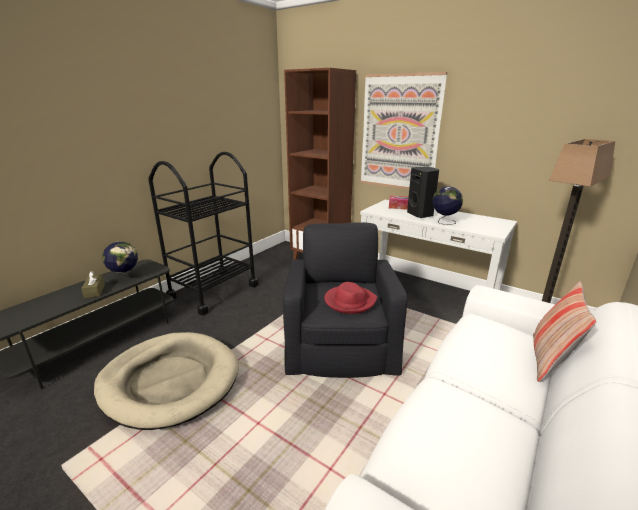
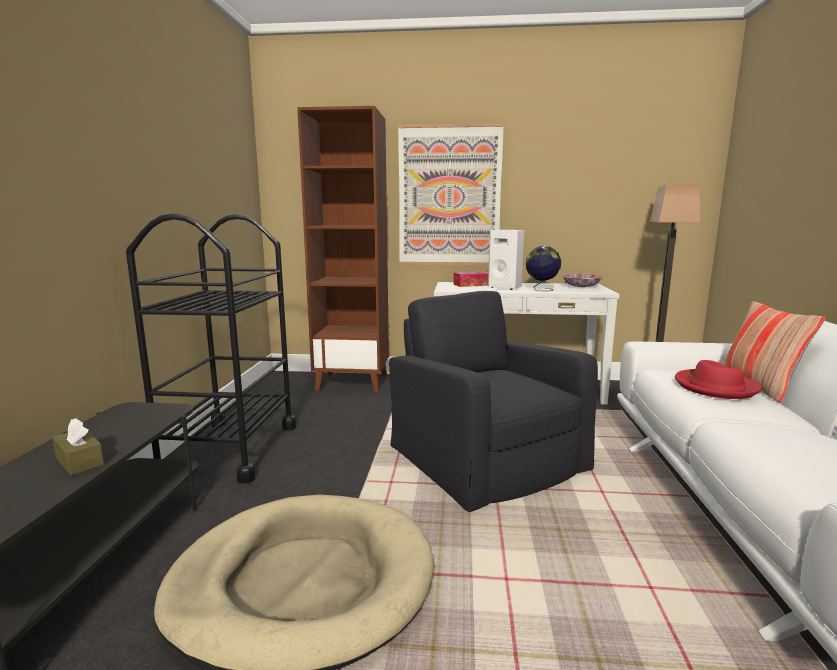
camera: 30 degrees left, 10 degrees down
(125, 278) = (122, 432): globe -> none
(349, 301) = (517, 385): red hat -> red hat (715, 387)
(421, 214) = (505, 287): black speaker -> white speaker
(489, 223) = (581, 286): none -> bowl

